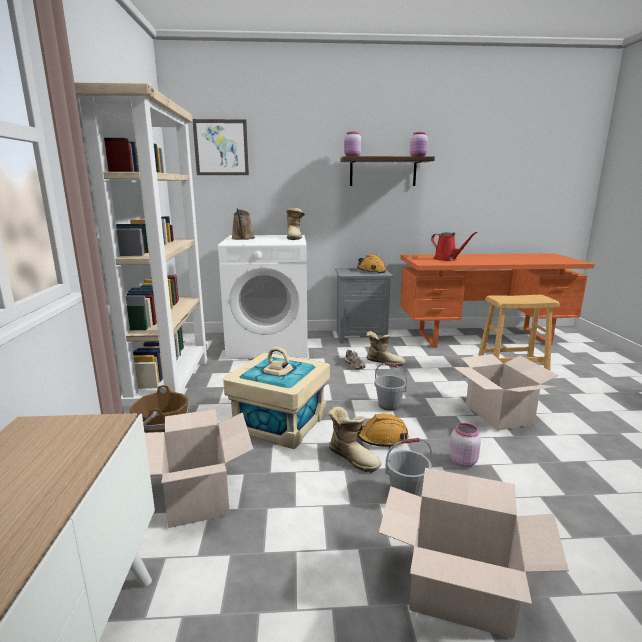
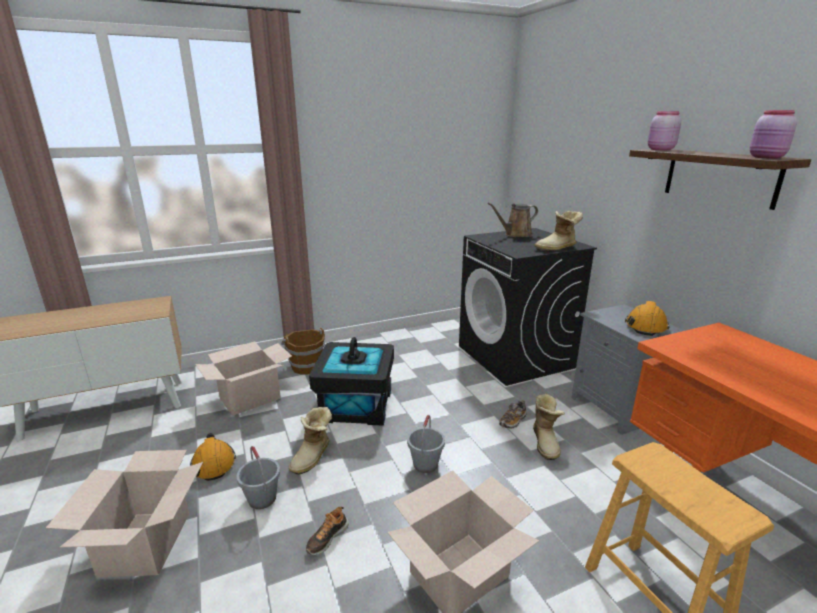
camera: 70 degrees right, 5 degrees up
(171, 385) = (391, 341): beige bookcase -> none
(221, 147) = (546, 130): picture -> none
(269, 345) = (515, 357): white washing machine -> black washing machine
(279, 423) = (355, 404): beige storage box -> black storage box
(382, 438) = (352, 469): orange hard hat -> orange hard hat (213, 463)
(447, 259) = (746, 361): red watering can -> none
(463, 461) = (327, 537): pink jar -> shoe

